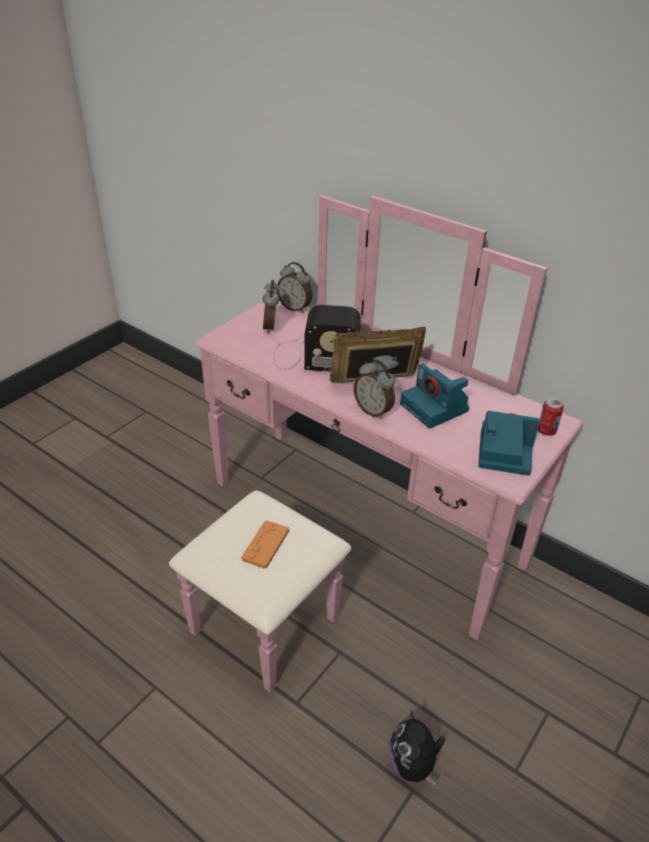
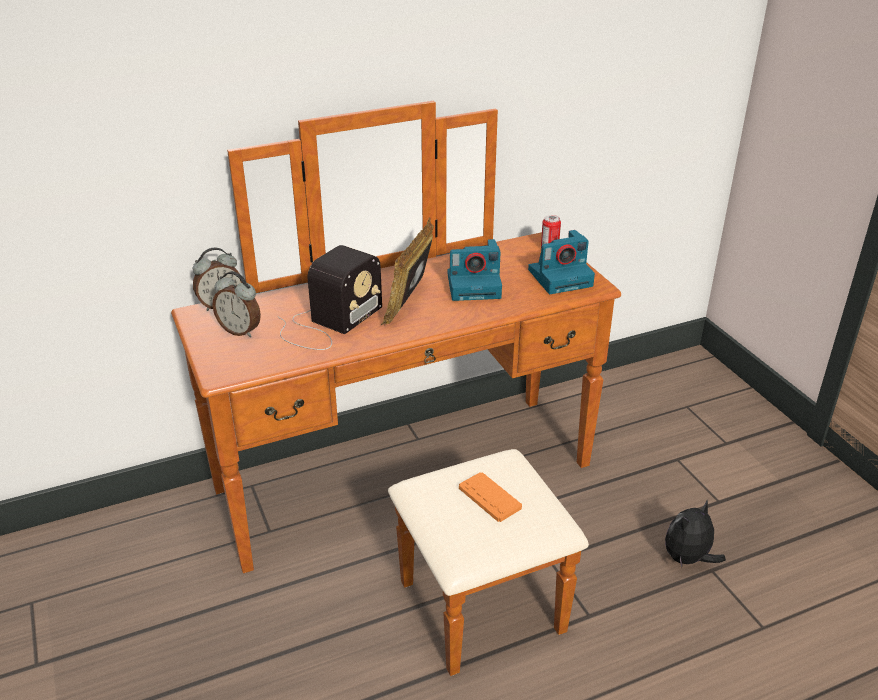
camera: 60 degrees left, 5 degrees down
(345, 544) = (422, 503): pink dresser -> brown dresser
(373, 410) = (449, 317): alarm clock -> none
(413, 764) = (688, 559): plush toy -> plush toy turned 120 degrees clockwise
(503, 453) = (561, 277): camera -> camera turned 150 degrees counterclockwise

